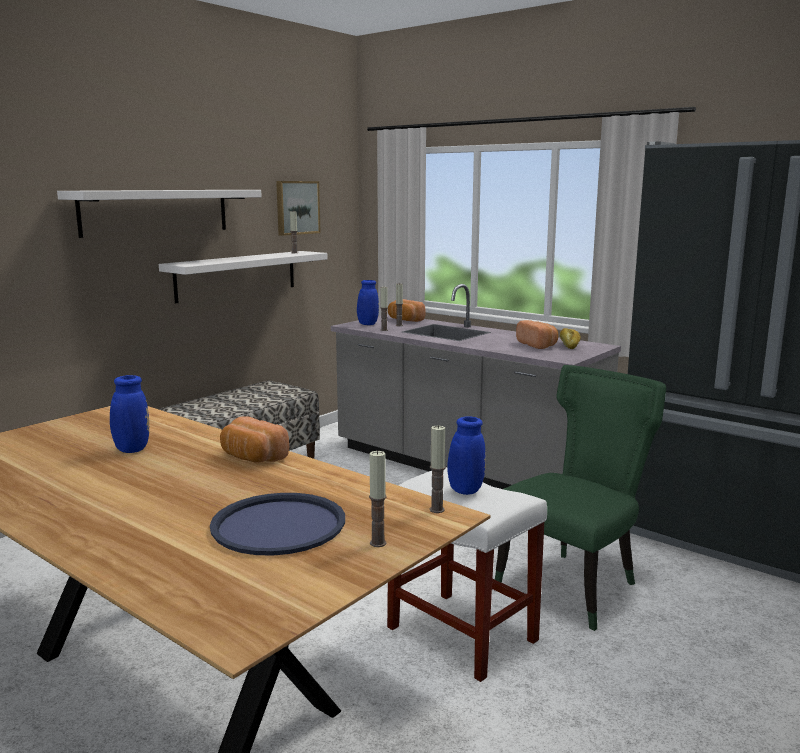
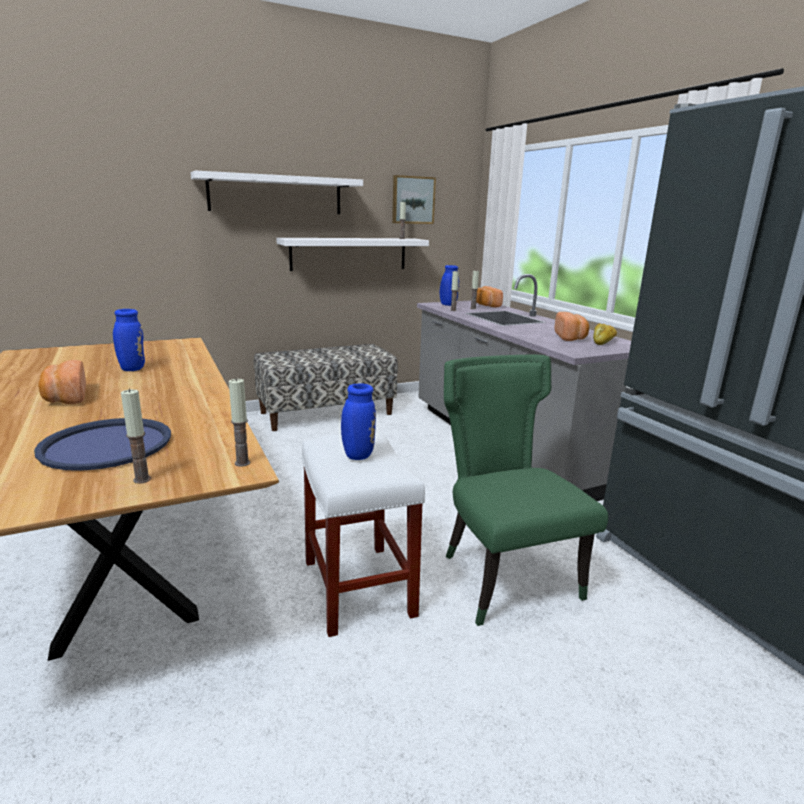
camera: 25 degrees right, 5 degrees up
(252, 457) = (193, 389): bread -> bread (65, 397)
(573, 585) = (504, 575): green chair -> green chair turned 90 degrees counterclockwise

